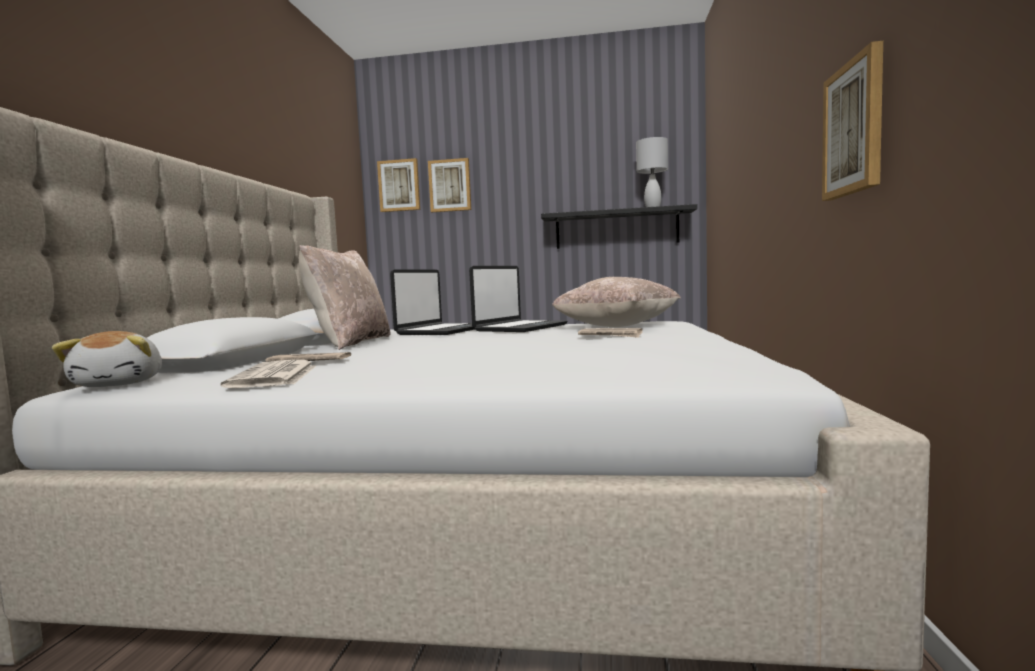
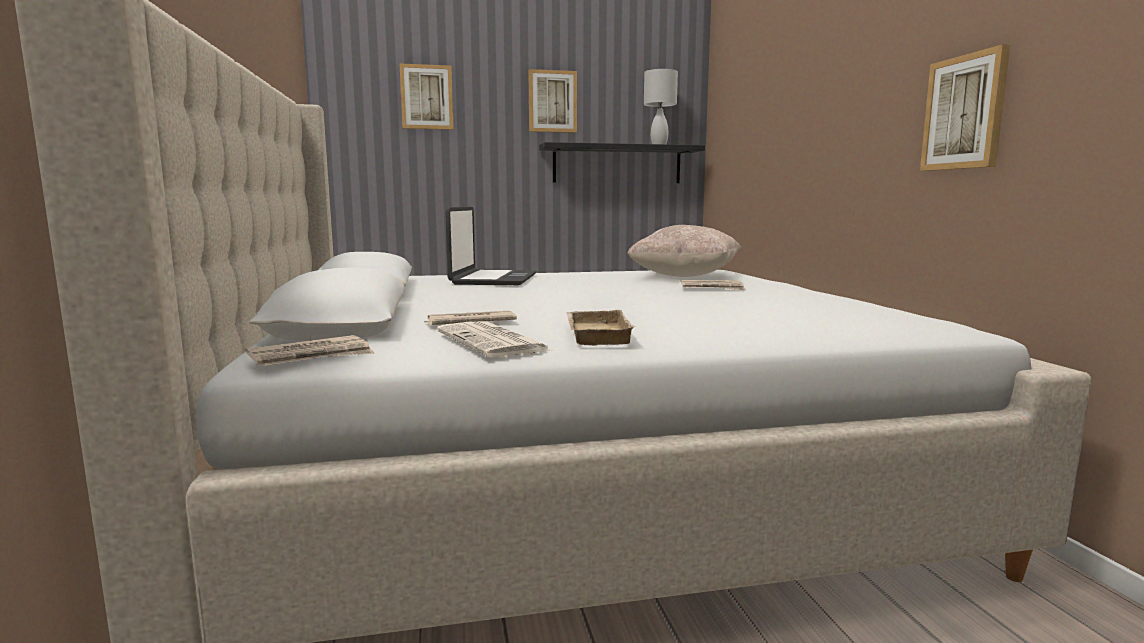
camera: 20 degrees left, 5 degrees up
(121, 383) = (312, 356): plush toy -> newspaper
(349, 343) = (426, 296): beige pillow -> none
(372, 372) = (594, 334): none -> beige tray
(399, 185) = (359, 91): picture -> picture (552, 101)
(520, 328) = (579, 276): laptop -> none

